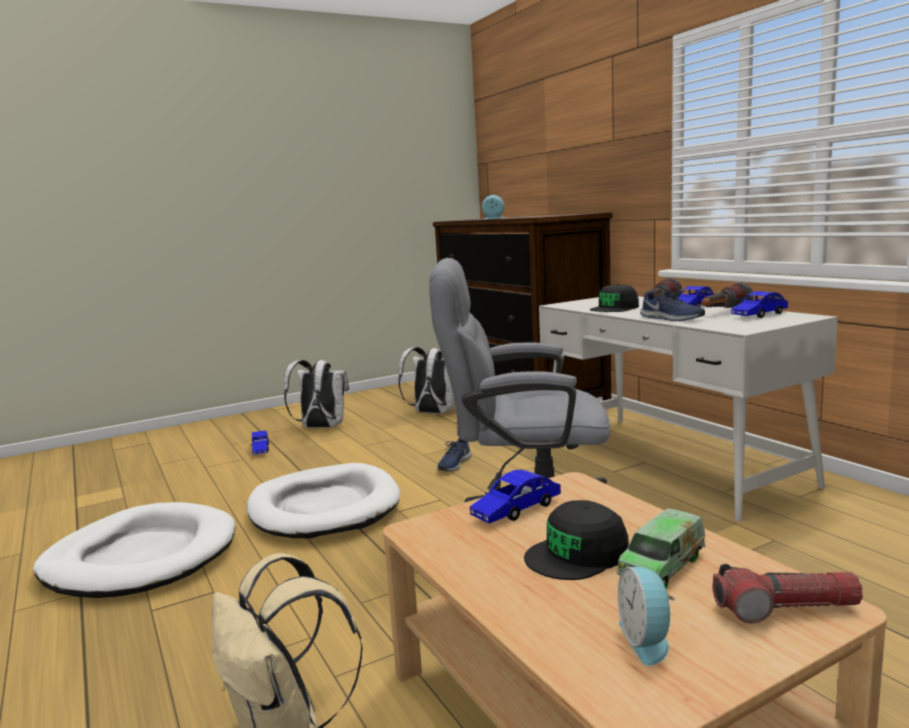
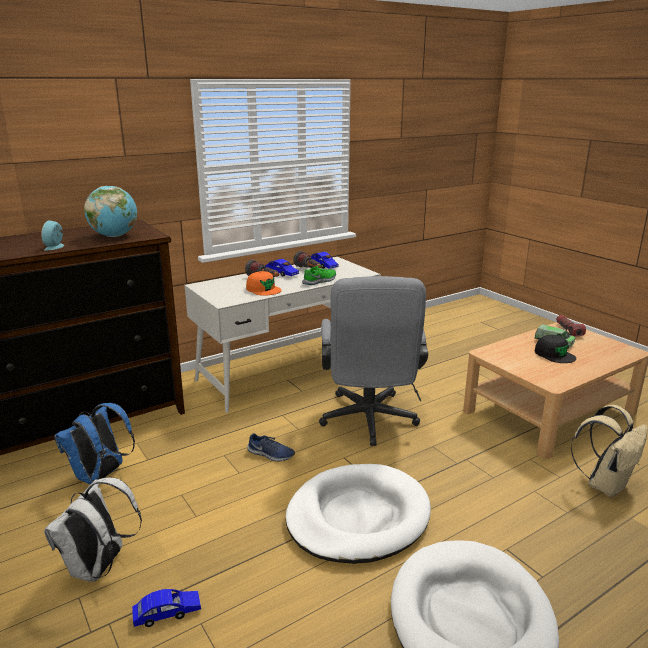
camera: 95 degrees left, 10 degrees up
(432, 413) = (101, 476): white backpack -> blue backpack
(516, 510) = (520, 364): blue toy car -> none
(533, 216) = (114, 236): none -> globe
(615, 308) = (263, 289): black cap -> orange cap
(646, 640) = (601, 348): alarm clock -> none
(671, 318) = (320, 281): blue shoe -> green shoe

